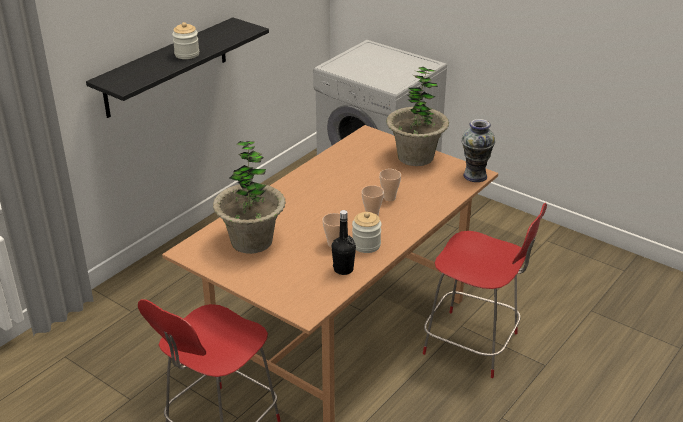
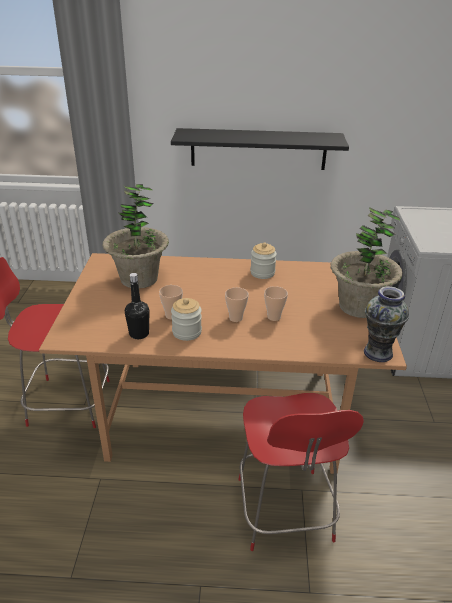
camera: 55 degrees right, 0 degrees up
(187, 54) = (259, 138): jar -> jar (262, 273)

